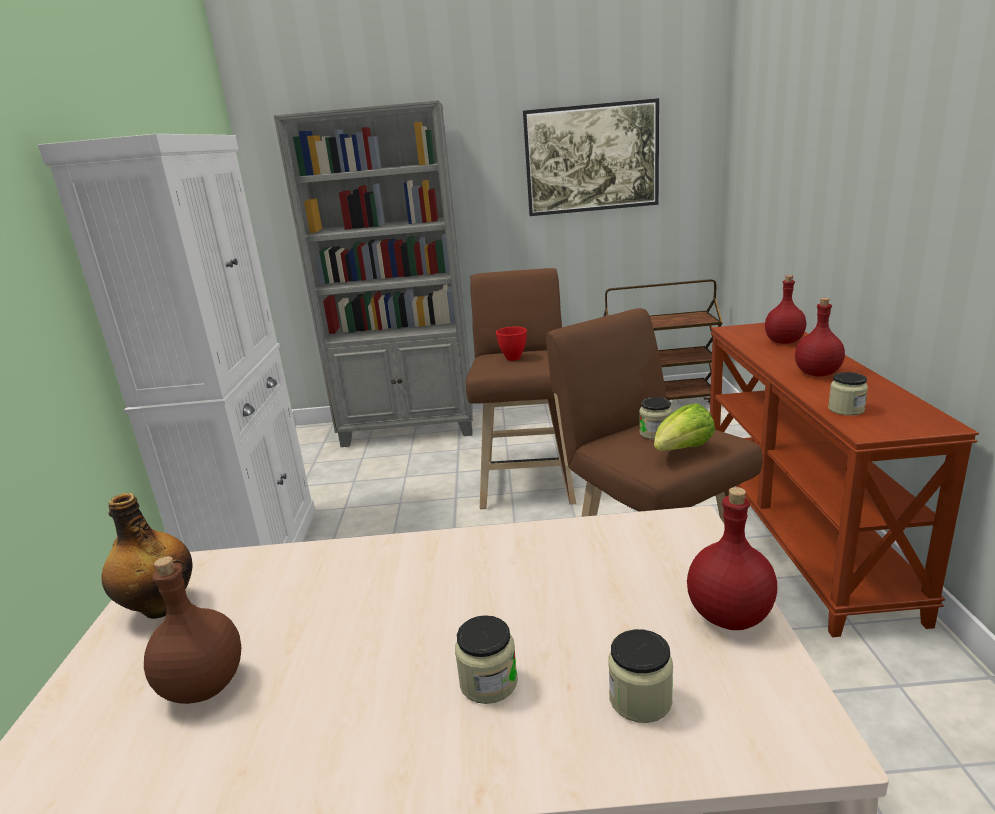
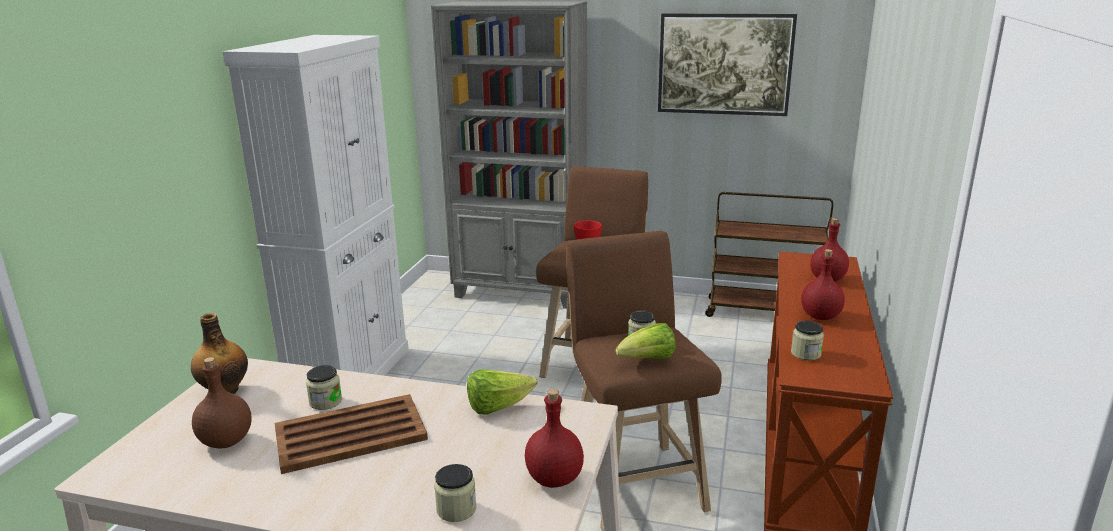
camera: 15 degrees right, 0 degrees up
(394, 626) = (349, 434): none -> brown tray
(488, 682) = (379, 478): jar -> jar (325, 401)
(570, 540) = (498, 407): none -> lettuce

